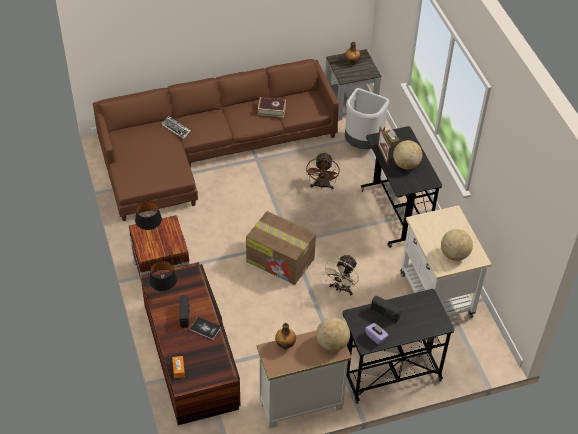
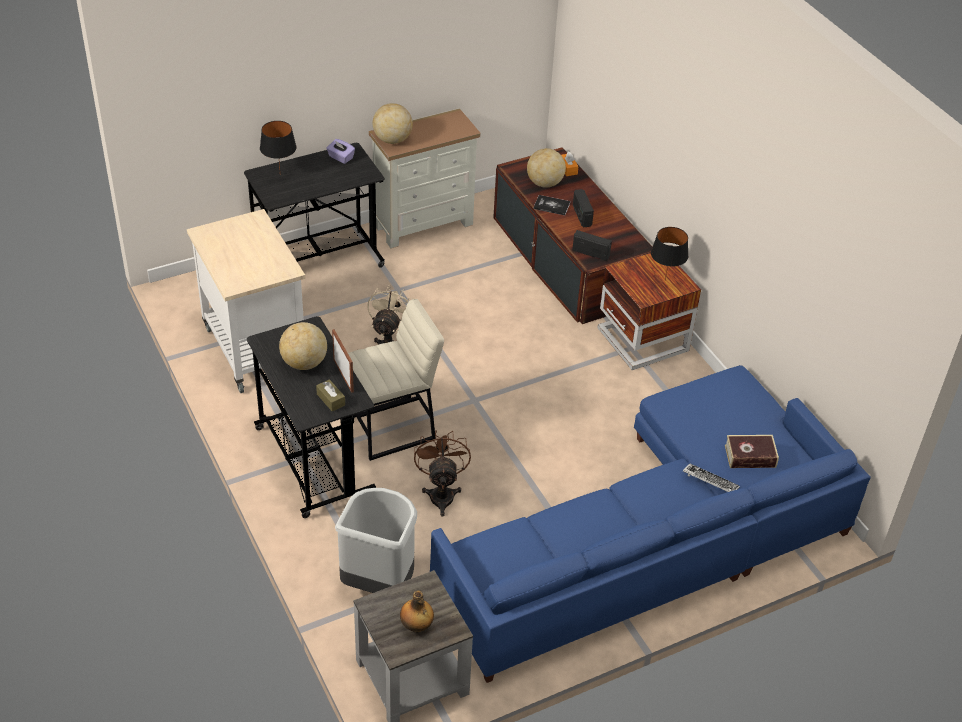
camera: 170 degrees right, 5 degrees down
(164, 295) = (616, 234): black table lamp -> black table lamp (280, 174)
(207, 149) = (656, 538): brown sofa -> blue sofa
(271, 110) = (555, 540): book -> book (750, 456)
(281, 260) = (482, 374): cardboard box -> none
(285, 344) = (447, 135): bottle -> none
(346, 229) = (392, 427): none -> beige chair
(384, 314) = (331, 179): radio -> radio (591, 253)
(454, 254) = (237, 235): globe -> globe (544, 183)

